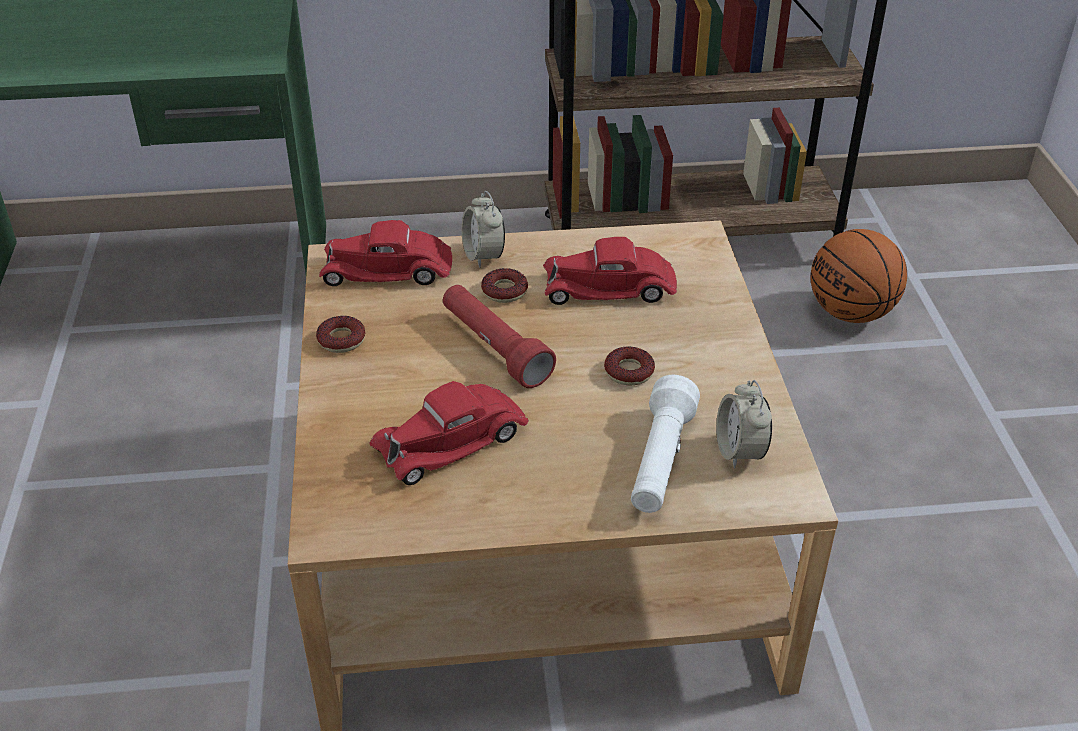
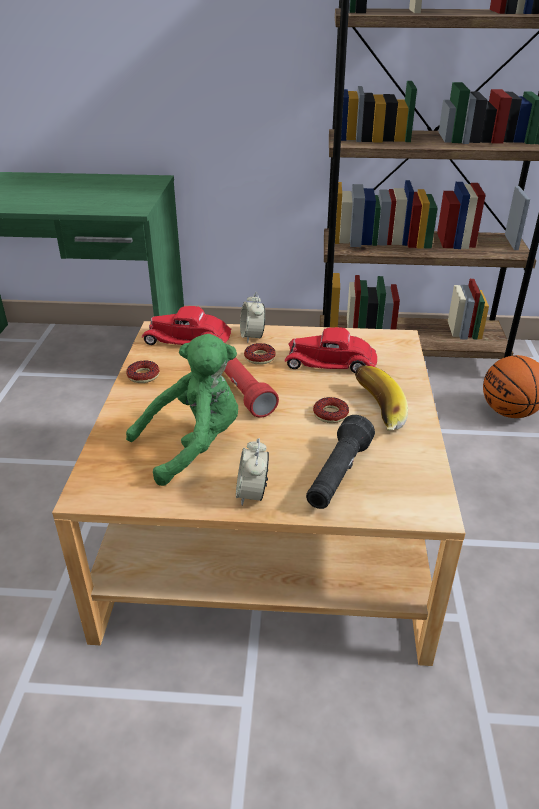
camera: 10 degrees right, 5 degrees down
(451, 441) = (194, 445): red toy car -> green plush toy
(660, 462) = (338, 475): white flashlight -> black flashlight
(687, 359) = (374, 411): none -> banana
(740, 451) = (398, 475): alarm clock -> alarm clock (252, 494)

